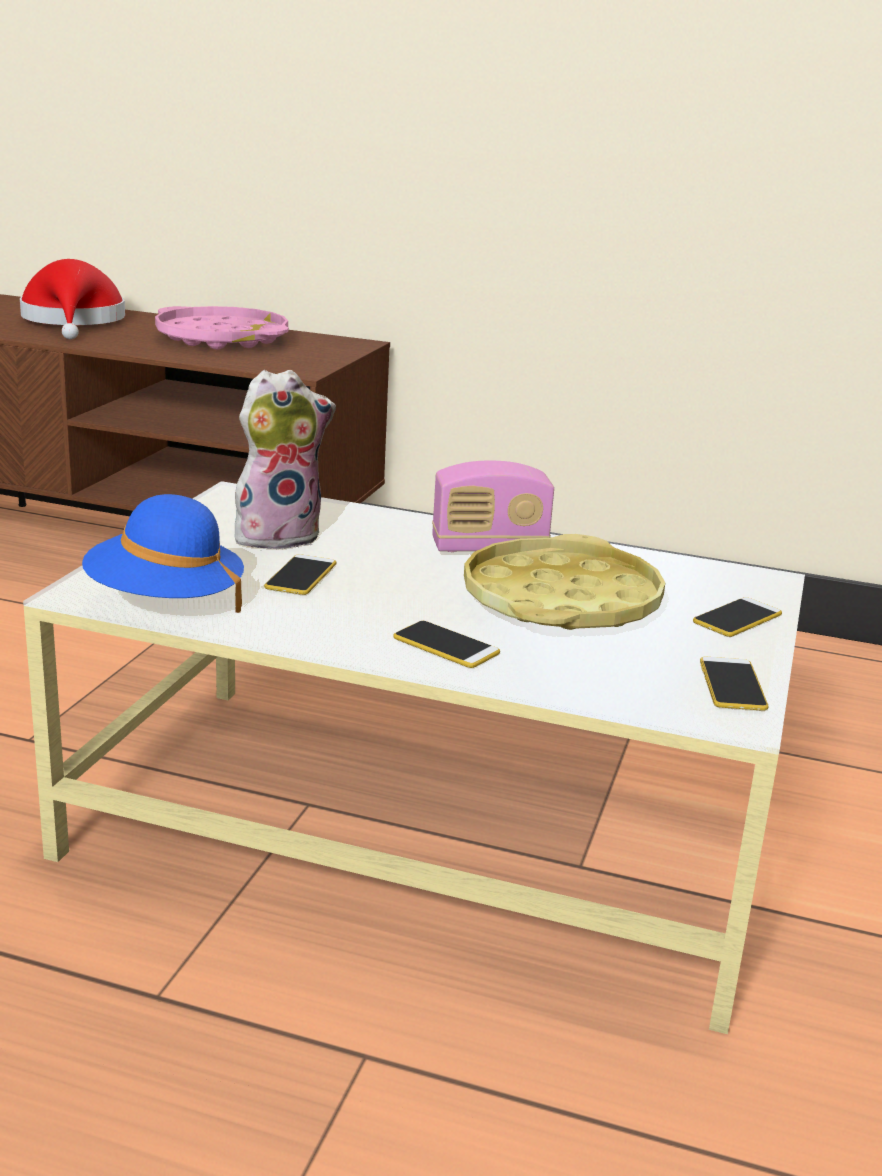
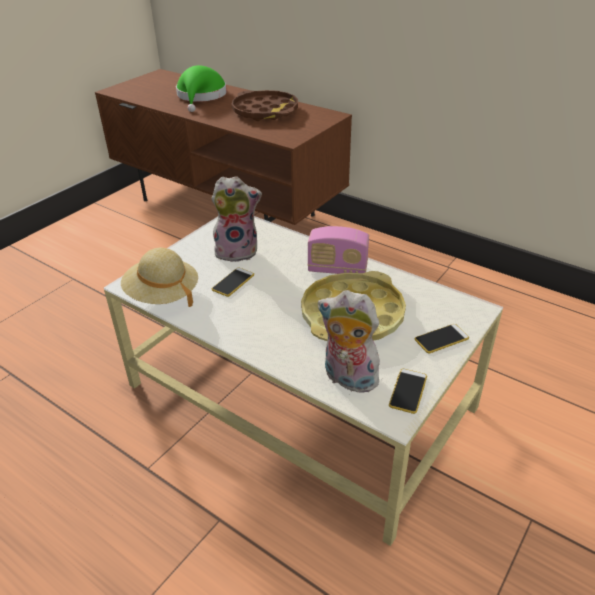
camera: 20 degrees right, 15 degrees up
(74, 321) = (201, 97): red hat -> green hat
(165, 601) = (162, 295): blue hat -> beige hat
(222, 339) = (265, 111): pink tray -> brown tray
(446, 645) = (276, 342): phone -> none
(616, 680) = (347, 379): none -> plush toy

